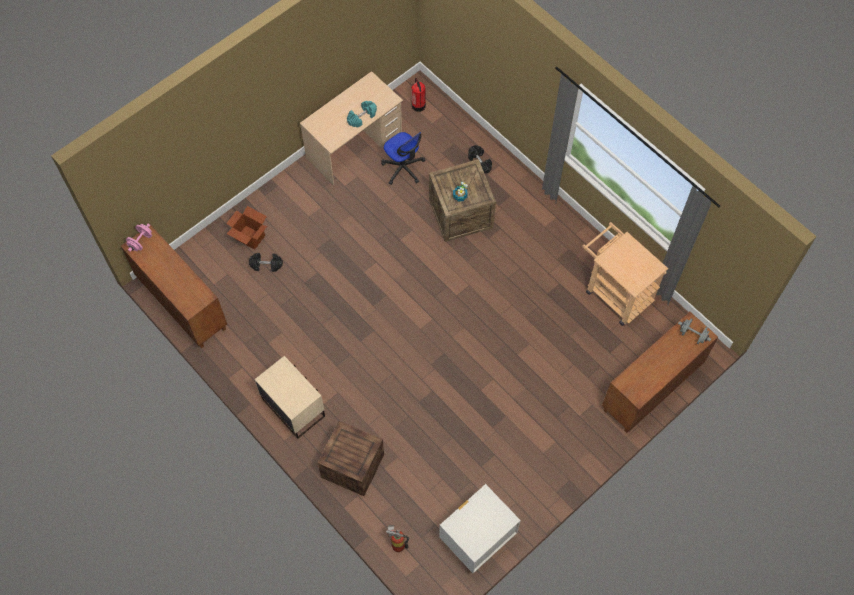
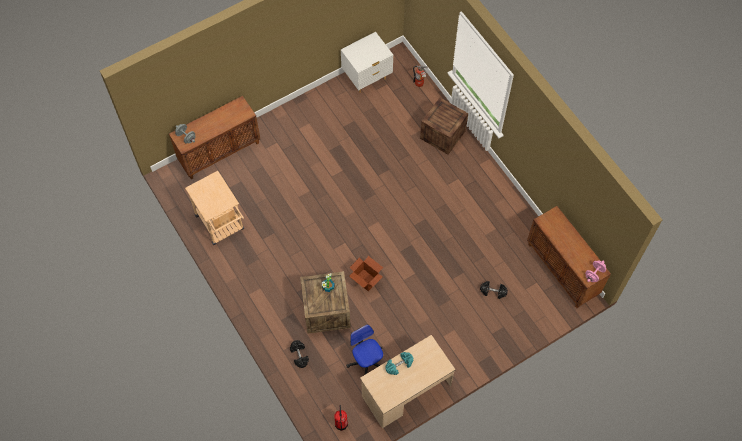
camera: 170 degrees left, 0 degrees up
(250, 237) = (505, 318): cardboard box -> cardboard box (366, 280)
(294, 407) = (480, 179): beige nightstand -> none

